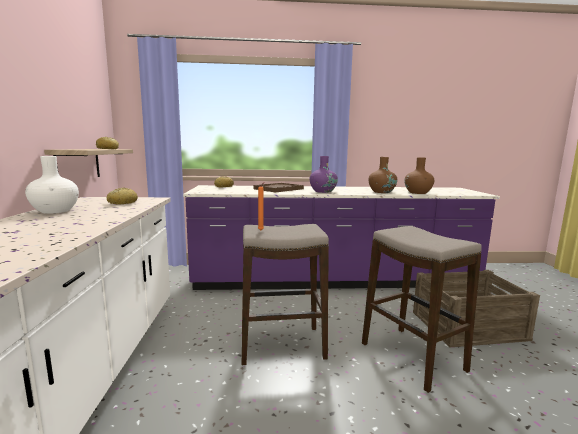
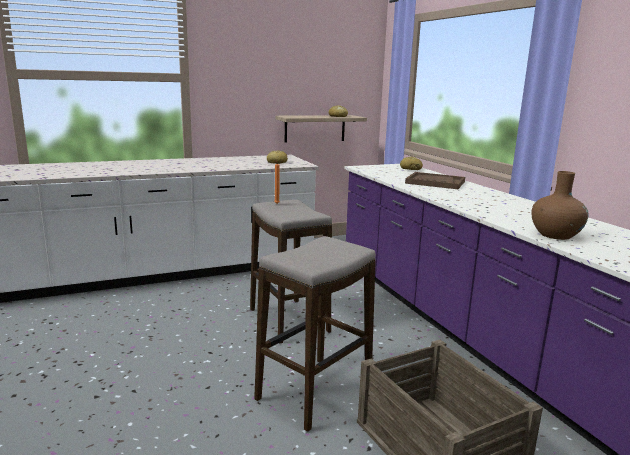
camera: 70 degrees right, 5 degrees up
(55, 211) = (234, 159): white vase -> none
(323, 191) = (452, 196): purple vase -> none
(381, 192) = (513, 217): brown vase -> none

